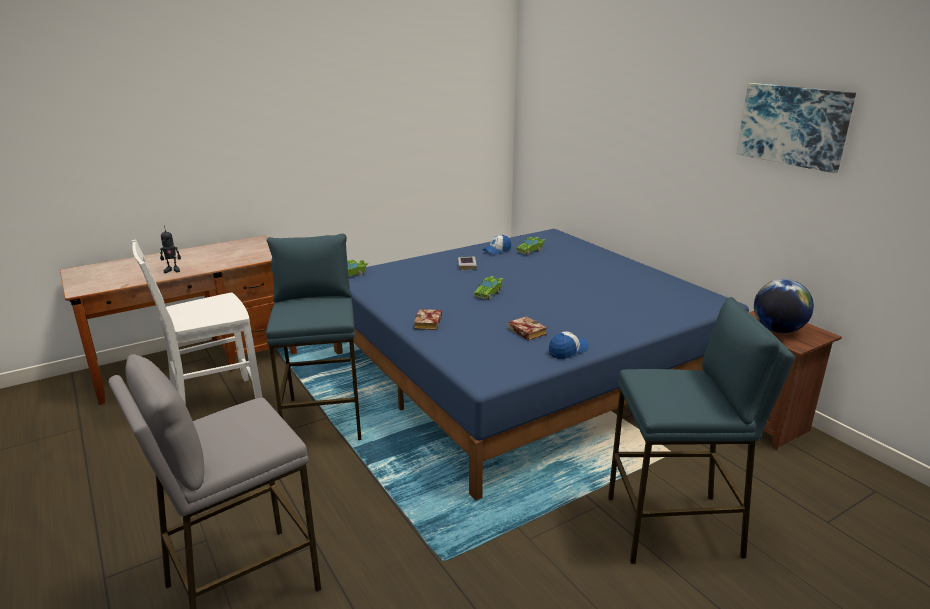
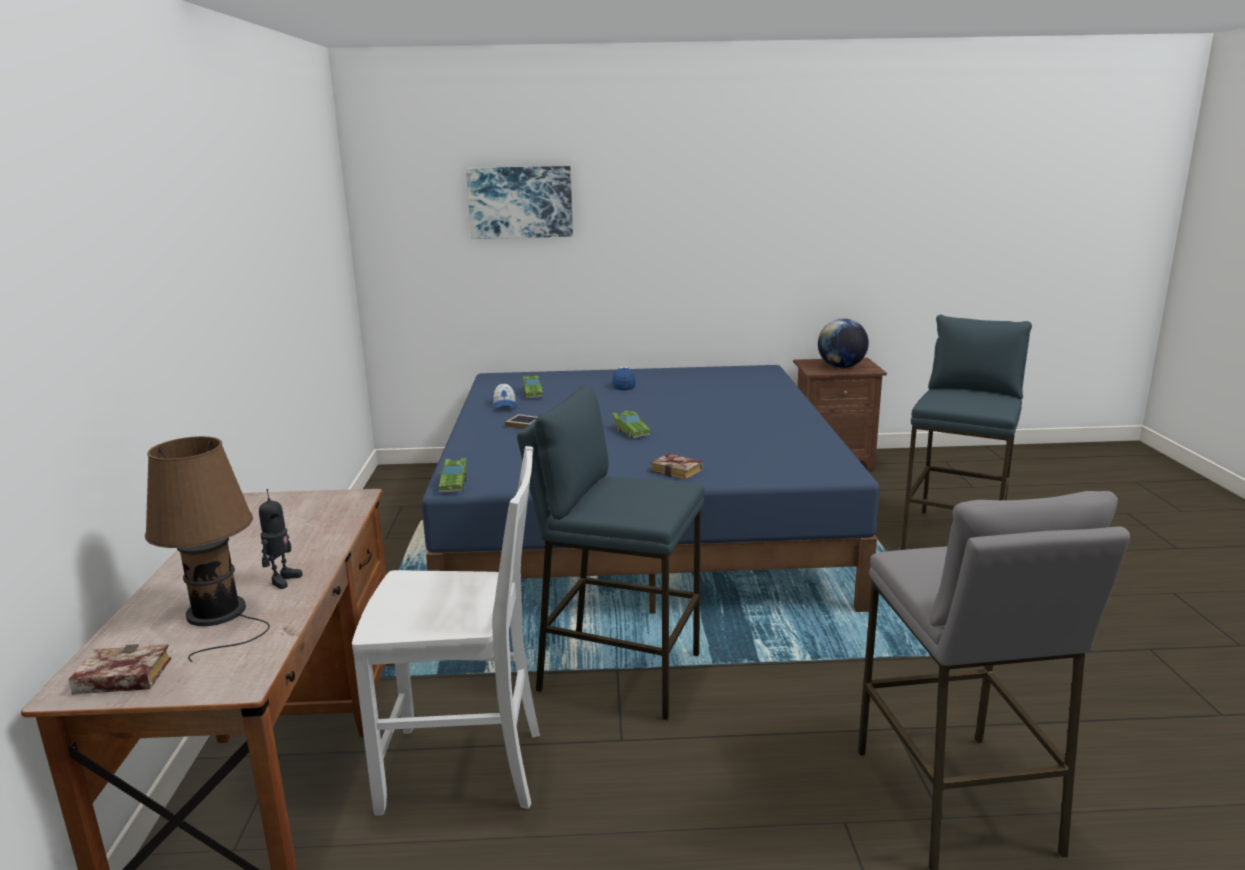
camera: 60 degrees left, 5 degrees down
(136, 271) = (218, 615): none -> brown table lamp
(214, 403) = (466, 770): white chair -> white chair turned 90 degrees counterclockwise
(525, 331) = (749, 438): book -> book (118, 679)
(568, 351) = (810, 432): cap -> cap (623, 385)
(793, 125) = (789, 185): picture -> picture (520, 202)

